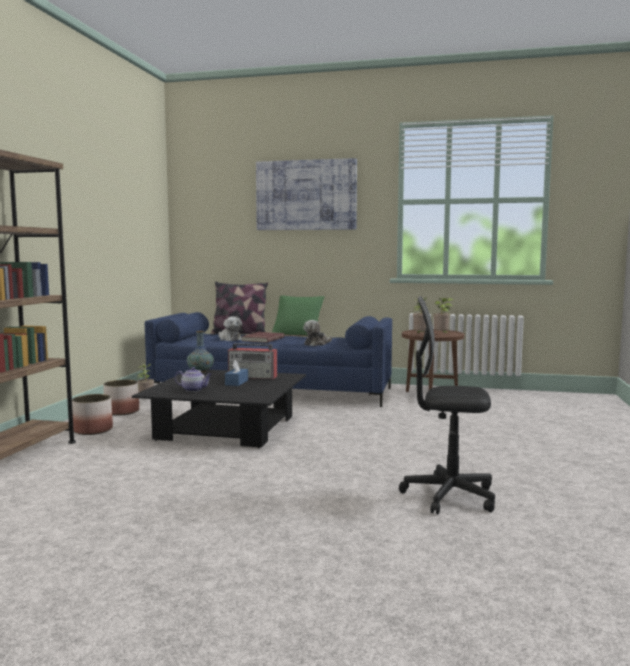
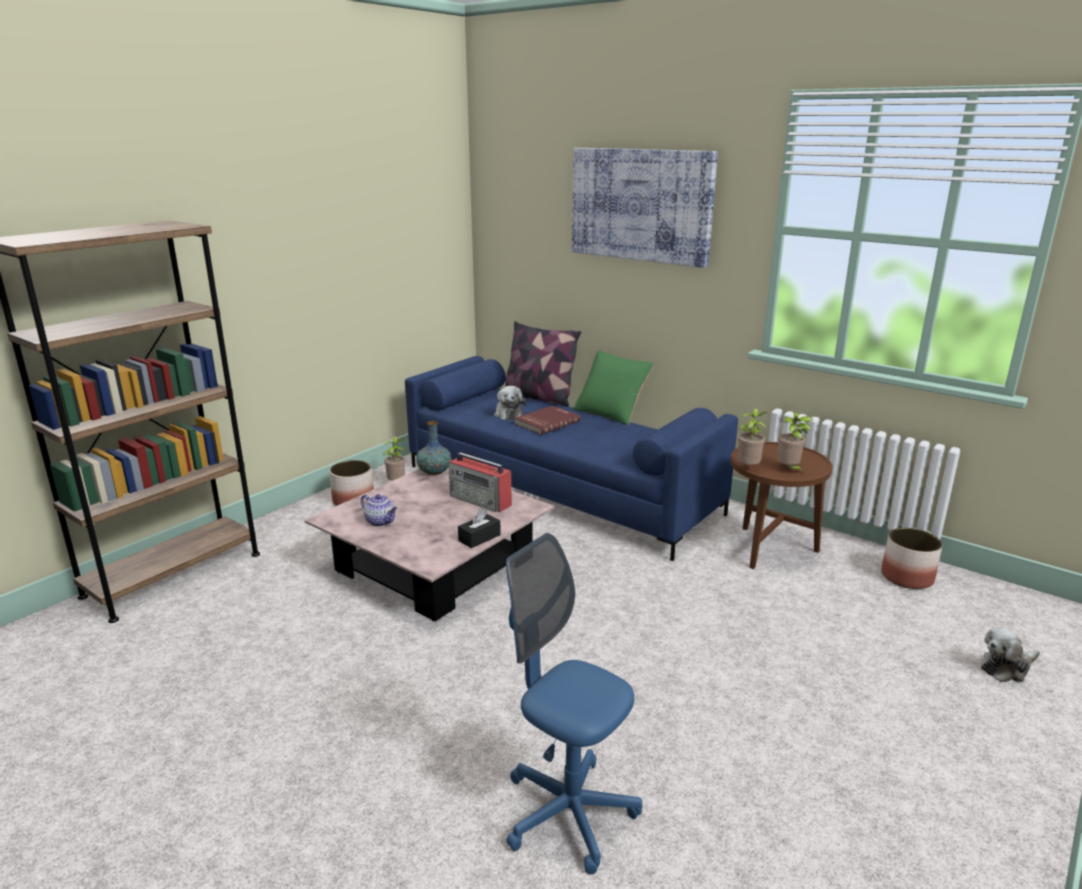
camera: 25 degrees right, 15 degrees up
(93, 430) = (295, 534): planter -> planter (907, 577)
(227, 427) = (436, 564): black coffee table -> pink coffee table
(236, 382) = (446, 513): blue tissue box -> none
(276, 387) = (479, 538): none -> black tissue box
(317, 344) = (604, 448): plush toy -> plush toy (1006, 668)
(449, 496) = (568, 813): black office chair -> blue office chair

